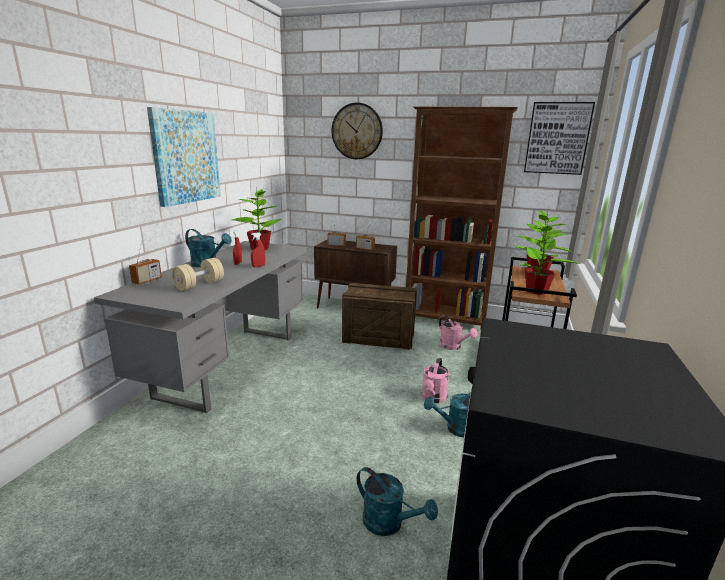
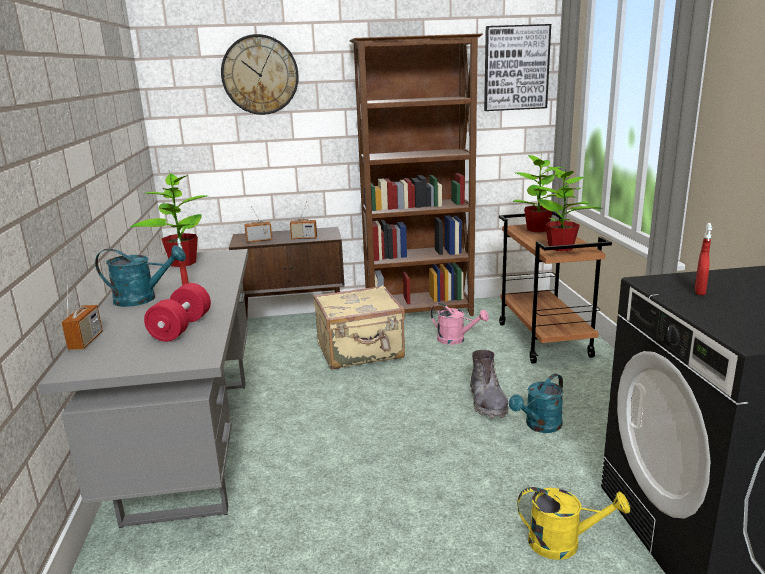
camera: 25 degrees left, 0 degrees up
(186, 157) = (73, 137): picture -> none
(199, 285) = (181, 328): beige dumbbell -> red dumbbell
(258, 266) = (223, 286): red spray bottle -> red spray bottle (699, 292)
(379, 337) = (361, 352): crate -> beige suitcase
(389, 523) = (563, 543): turquoise watering can -> yellow watering can
(433, 398) = (487, 402): pink watering can -> grey boot

